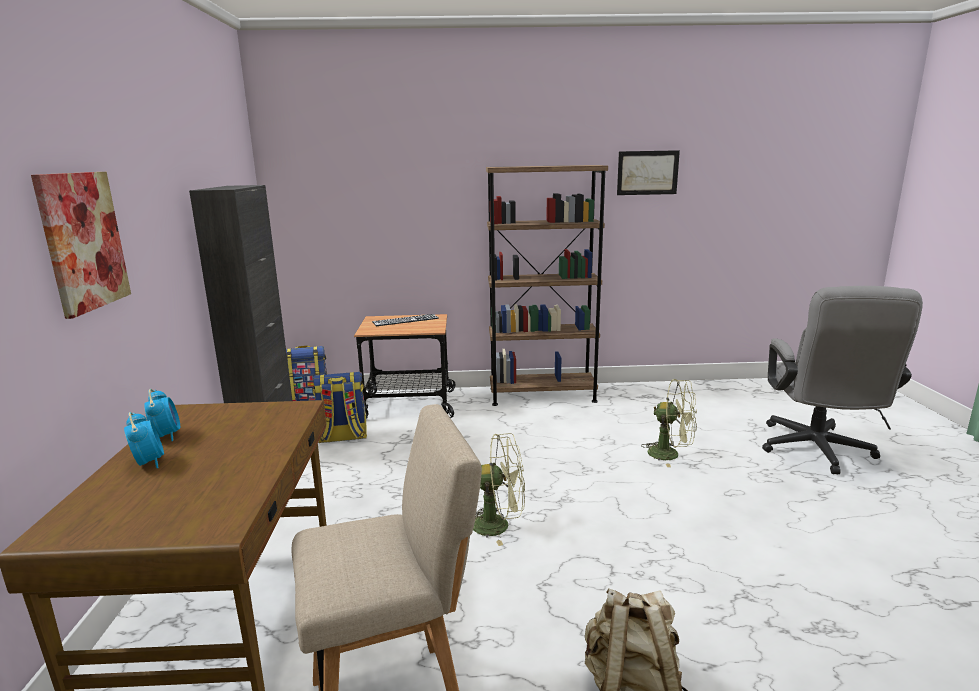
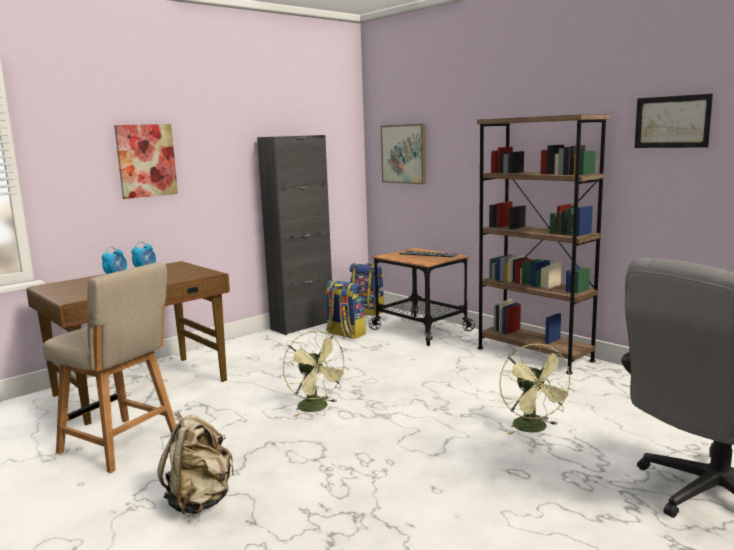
camera: 50 degrees right, 5 degrees down
(334, 206) = (404, 154): none -> picture

